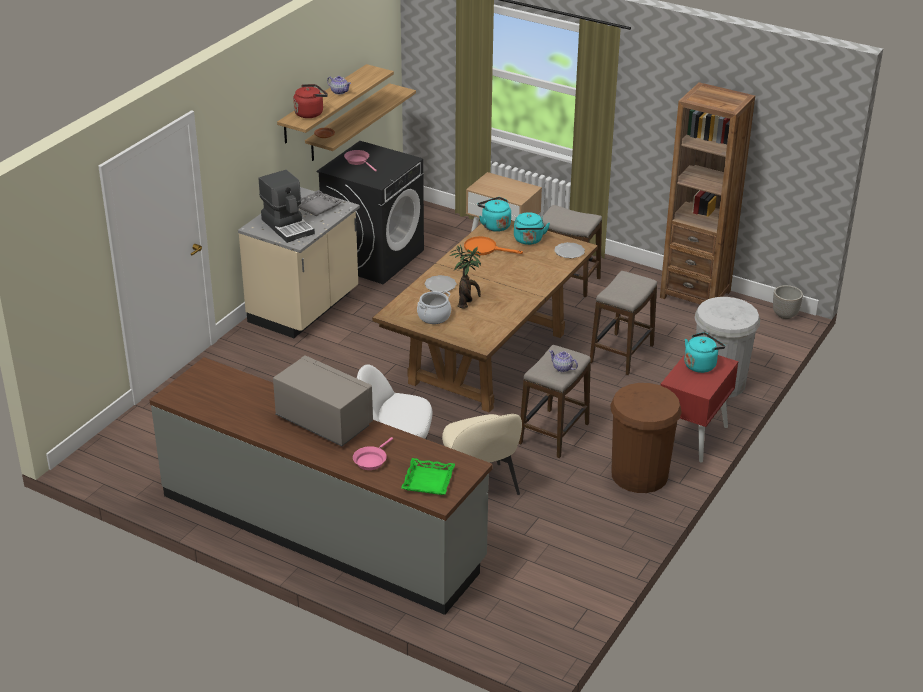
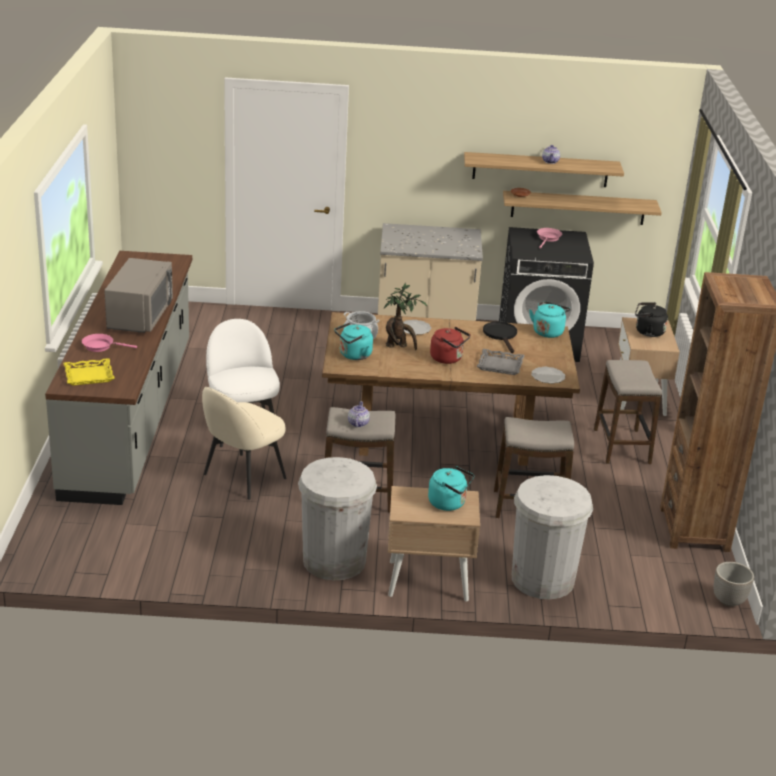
camera: 60 degrees right, 5 degrees down
(288, 226) = (411, 239): coffee machine -> none
(310, 113) = (495, 159): red kettle -> red kettle (448, 359)
(317, 206) = (456, 242): grey tray -> grey tray (500, 365)
(428, 481) = (89, 376): green tray -> yellow tray
(485, 249) = (501, 335): orange frying pan -> black frying pan
(500, 188) = (647, 332): none -> black kettle
(528, 240) = (542, 353): turquoise kettle -> turquoise kettle (353, 355)
(639, 475) = (334, 561): brown trash can -> white trash can
(692, 436) = (427, 580): red nightstand -> beige nightstand

